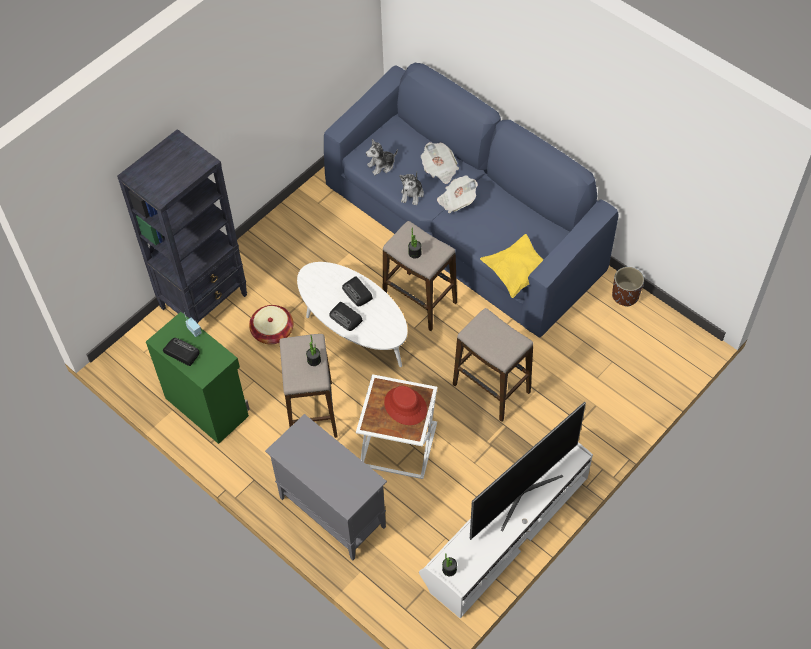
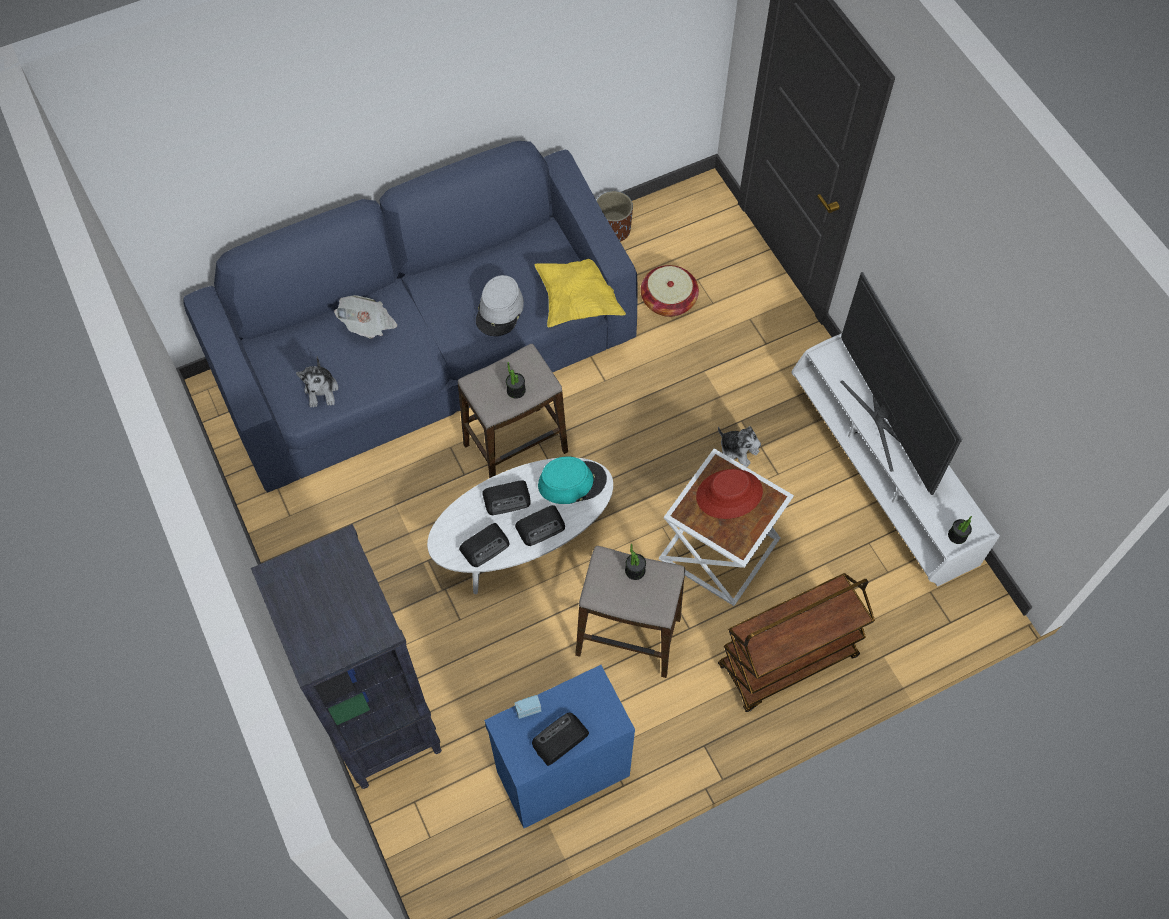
camera: 70 degrees left, 5 degrees up
(207, 405) = (561, 772): green cabinet -> blue cabinet
(272, 331) = (477, 645): basket -> basket (668, 300)
(319, 293) = (485, 546): none -> radio
(331, 511) = (787, 662): grey cabinet -> brown cart
(385, 323) = (572, 482): none -> turquoise hat
(412, 194) = (392, 371): plush toy -> plush toy (738, 450)
(457, 200) = (431, 324): newspaper -> none
(486, 233) = (500, 310): none -> grey hat
(491, 388) = (681, 416): stool -> none

